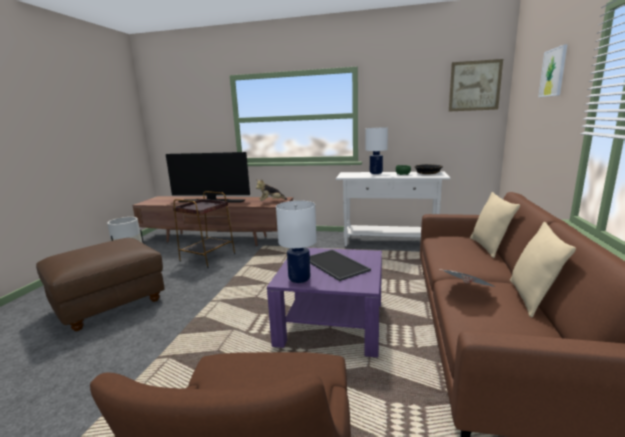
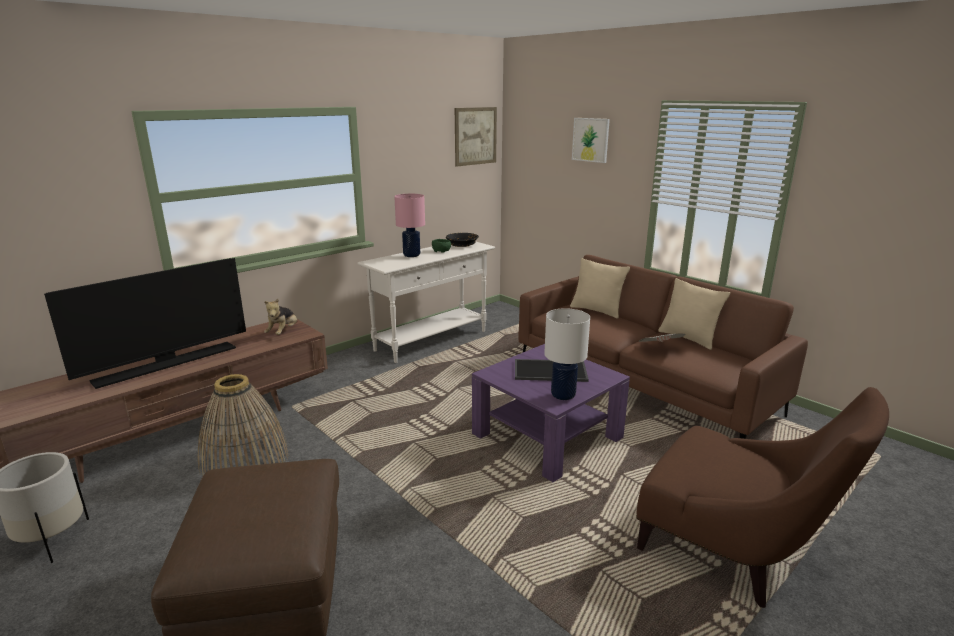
camera: 55 degrees left, 5 degrees up
(207, 257) = (245, 461): brown side table -> basket
(376, 174) = (412, 256): white table lamp -> pink table lamp

